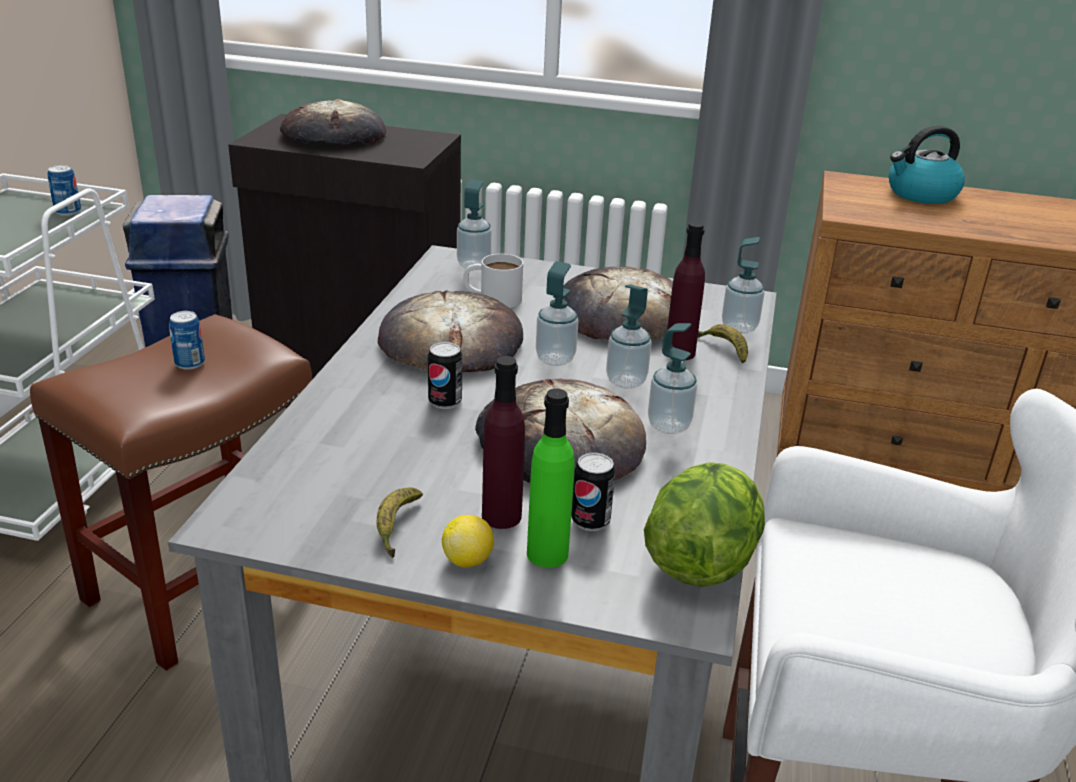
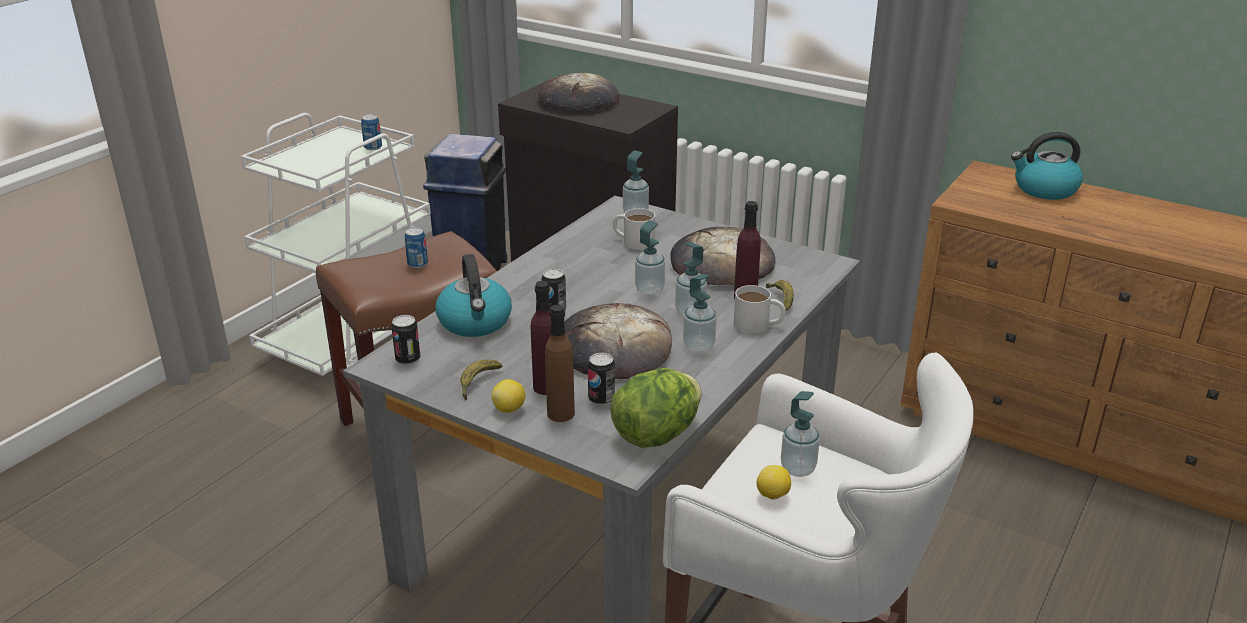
camera: 20 degrees right, 0 degrees up
(267, 506) = (408, 359): none -> can
(341, 435) = (475, 322): none -> kettle
(451, 341) = (584, 269): bread -> none
(547, 554) = (560, 413): green bottle -> brown bottle
(721, 386) = (758, 325): none -> white mug
(739, 327) = (806, 284): soap dispenser -> soap dispenser (798, 469)
(873, 620) = (773, 496): none -> lemon

